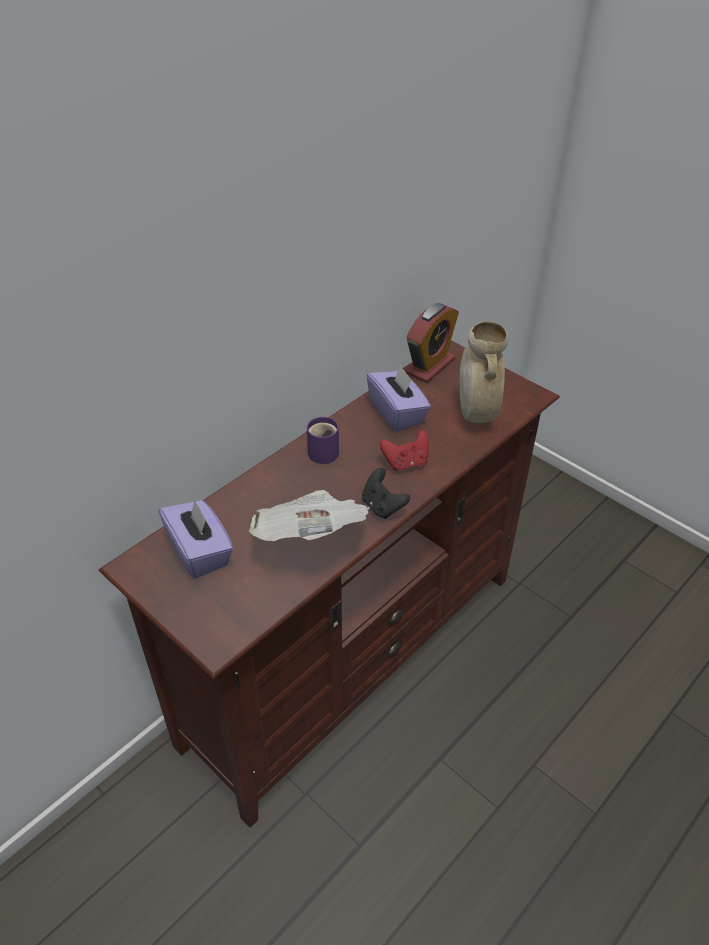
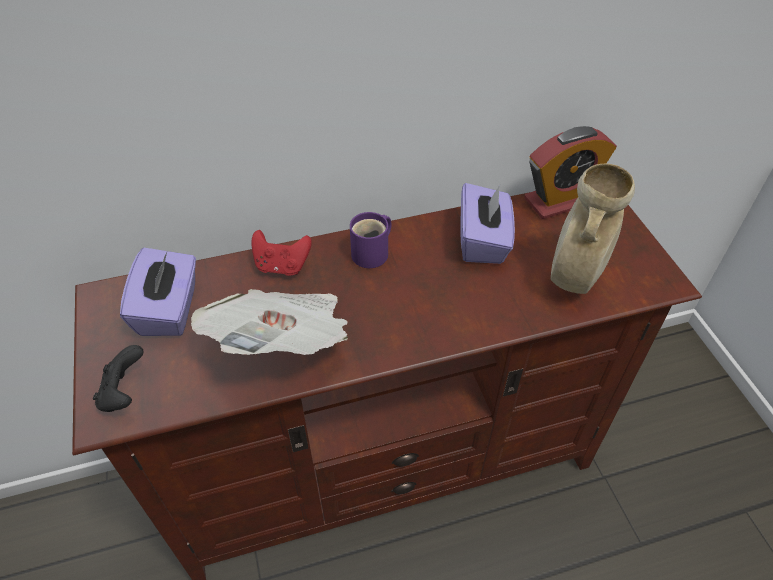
camera: 30 degrees right, 5 degrees up
(382, 506) = (385, 342): black game controller -> black game controller (124, 393)
(406, 462) = (449, 302): red game controller -> red game controller (282, 266)

